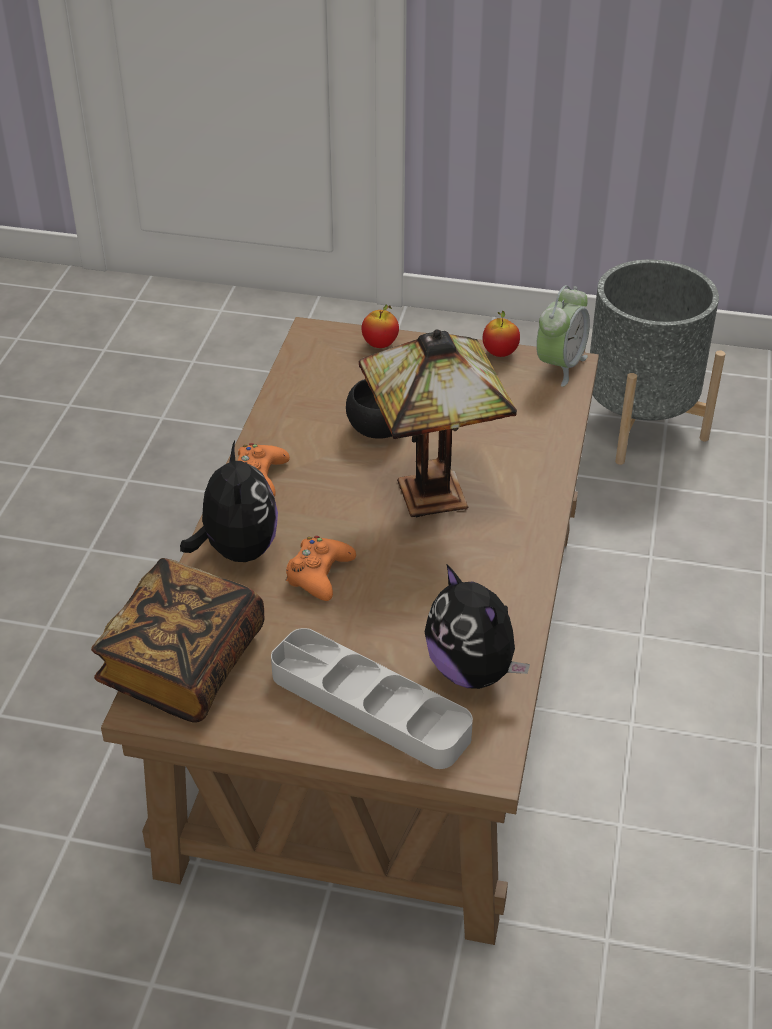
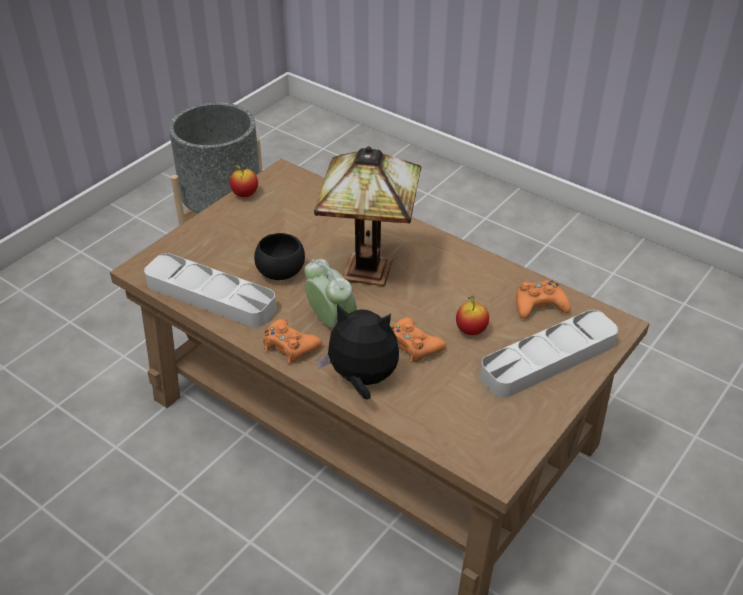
camera: 65 degrees left, 0 degrees up
(183, 664) = (465, 440): book -> none
(303, 394) = (210, 296): none -> grey tray
(380, 344) = (186, 242): apple -> apple (471, 330)
(473, 670) = (539, 305): plush toy -> orange game controller
(560, 366) = (280, 176): alarm clock -> alarm clock (331, 322)

